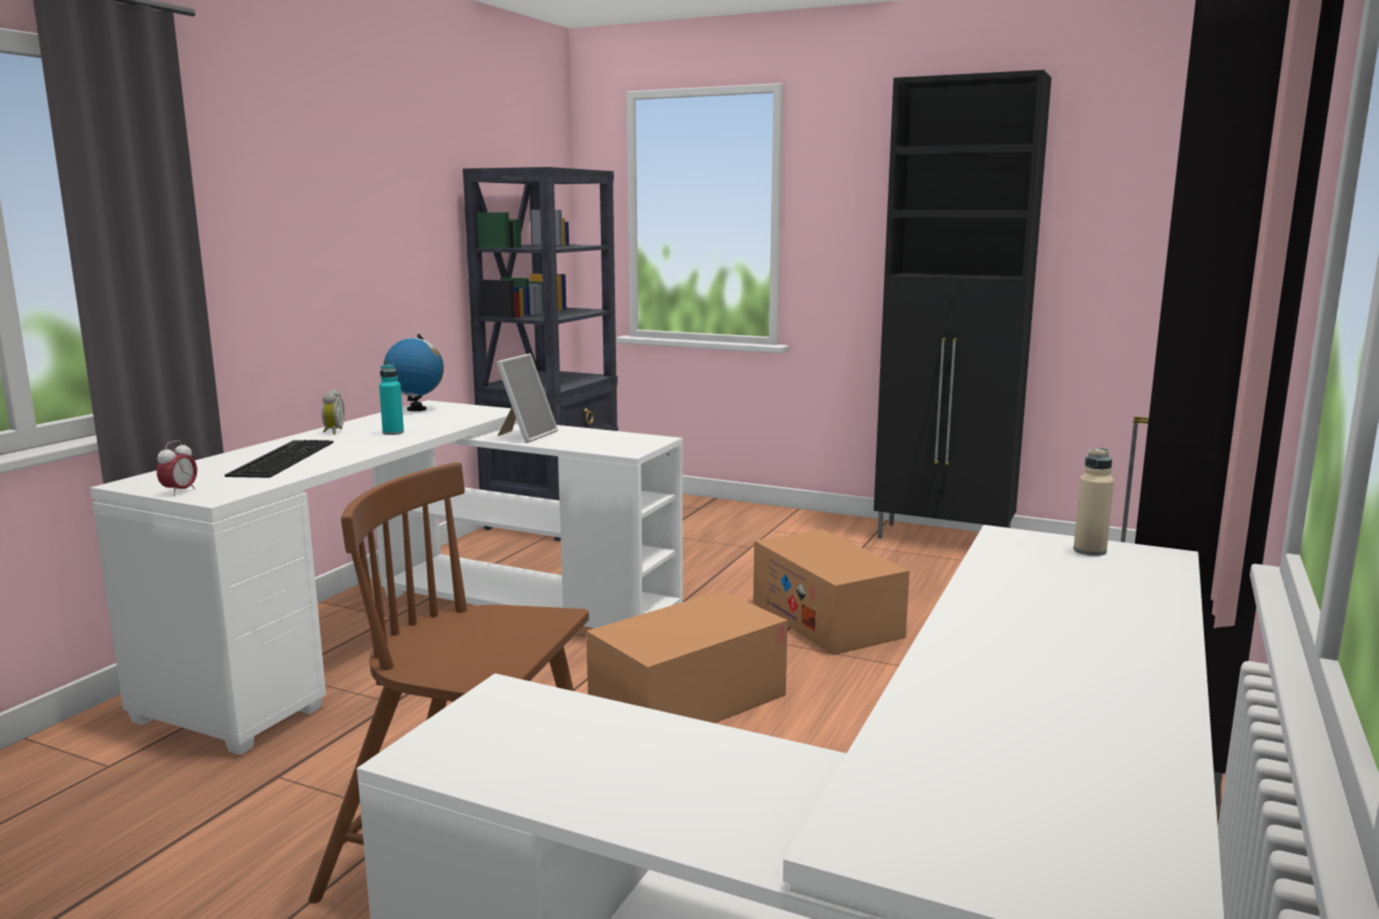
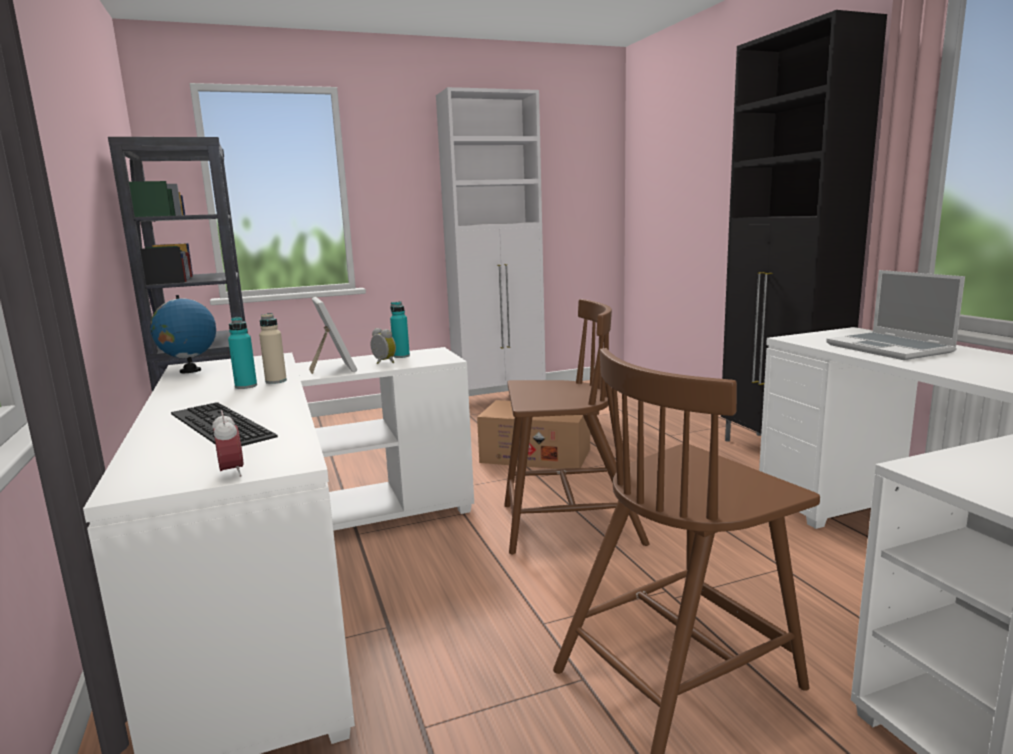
camera: 45 degrees left, 0 degrees up
(332, 432) = (178, 399): alarm clock -> alarm clock (383, 362)
(612, 437) = (401, 356): none -> turquoise bottle
(688, 701) = (568, 525): cardboard box -> brown chair
(944, 539) = (501, 399): black cabinet -> white cabinet
(1060, 592) = (891, 348): none -> laptop
(1089, 551) = (834, 335): beige bottle -> beige bottle (276, 381)

